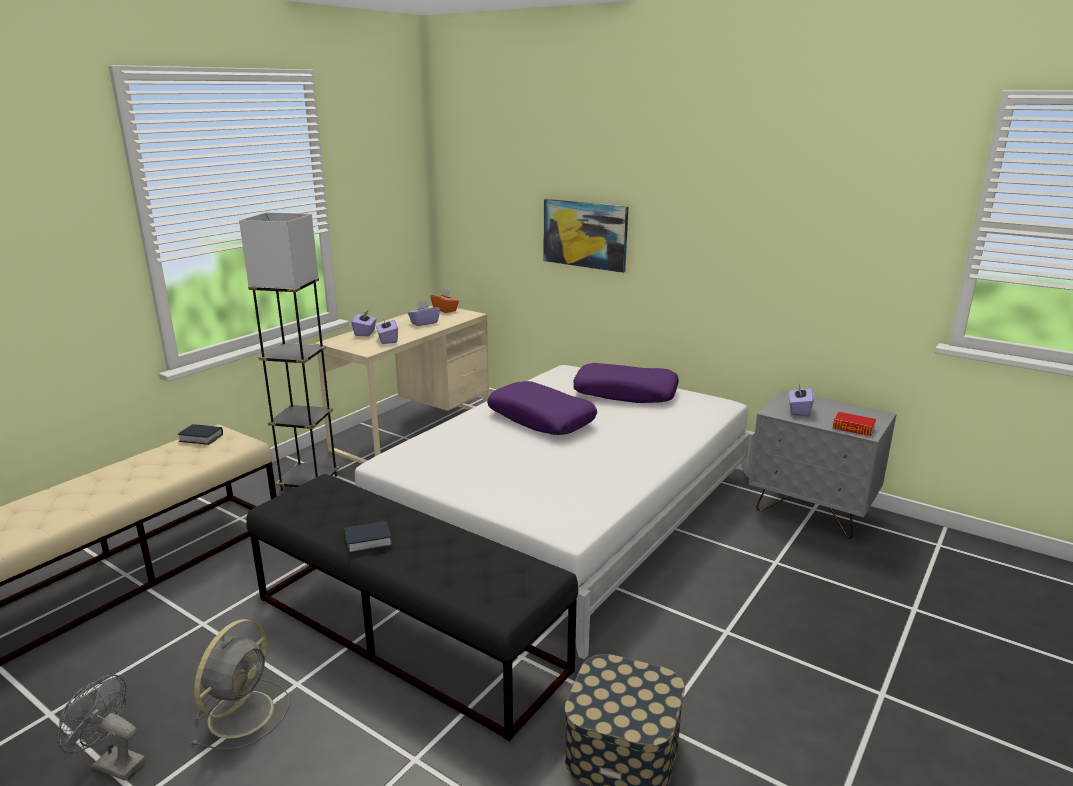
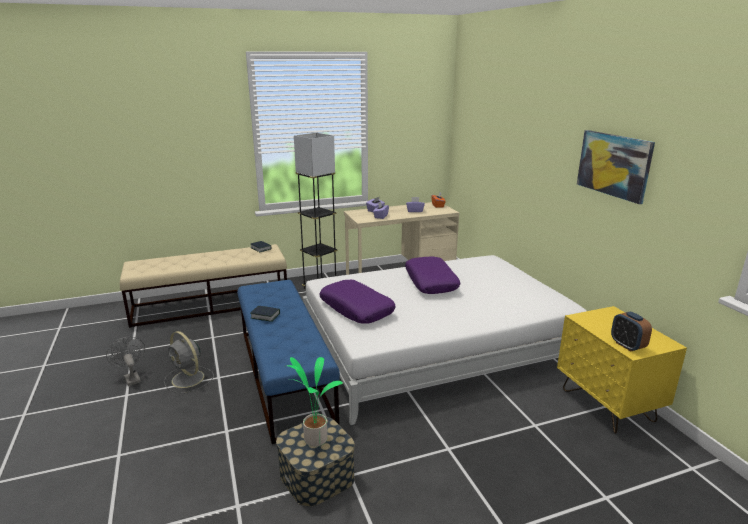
camera: 35 degrees right, 0 degrees up
(243, 712) = (188, 379): grey fan -> grey fan turned 75 degrees clockwise
(408, 633) = (285, 375): black bench -> blue bench
(585, 234) = (517, 167): picture -> picture (614, 165)
(619, 691) = (315, 438): none -> potted plant
(625, 393) = (507, 281): purple pillow -> purple pillow (357, 309)
(798, 410) = (601, 322): purple tissue box -> none
(812, 511) = (607, 406): grey nightstand -> yellow nightstand
(853, 428) = (627, 345): book -> alarm clock

